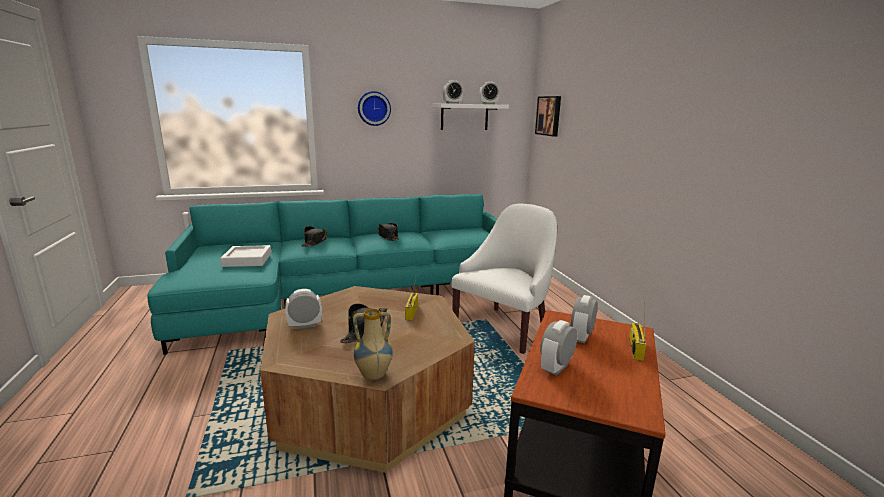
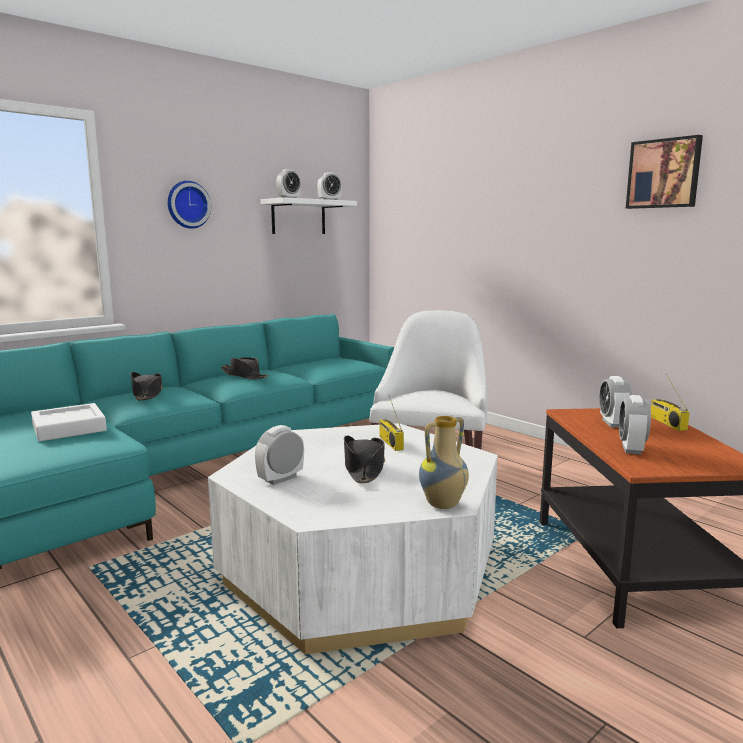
camera: 25 degrees left, 5 degrees down
(369, 400) = (360, 570): brown coffee table -> white coffee table
(549, 116) = (401, 214): picture -> picture (664, 173)

